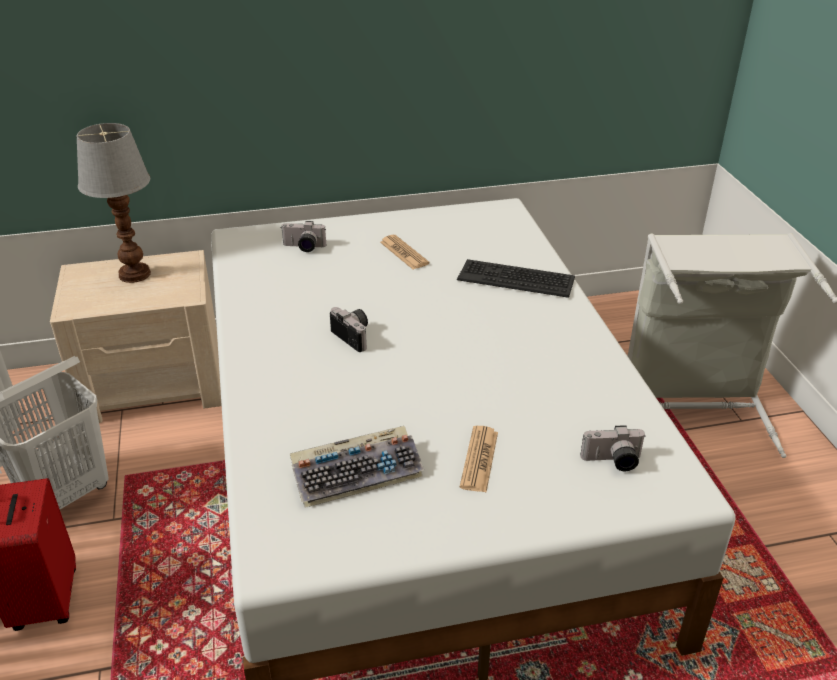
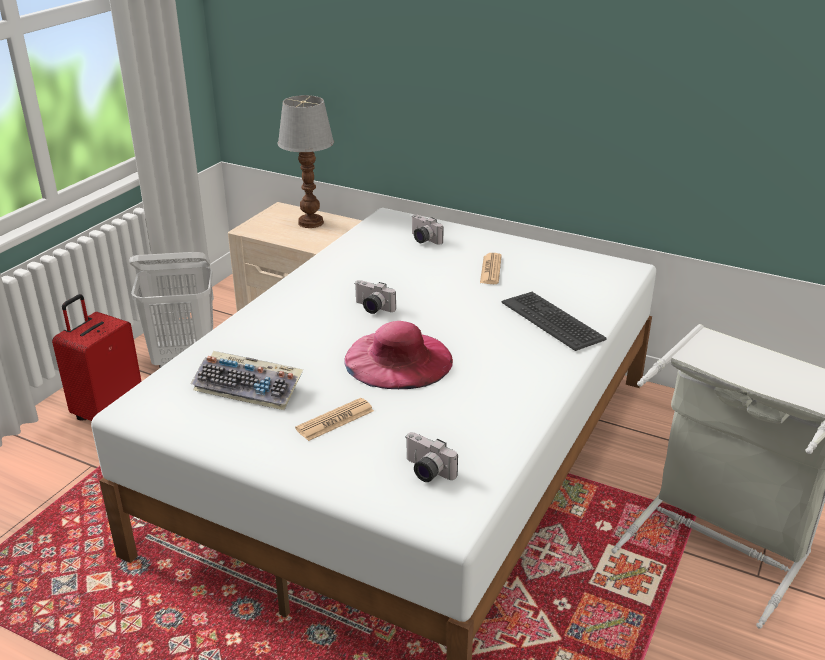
camera: 40 degrees right, 5 degrees down
(355, 336) = (372, 308): camera -> camera turned 120 degrees clockwise
(448, 373) = (398, 359): none -> pink hat

